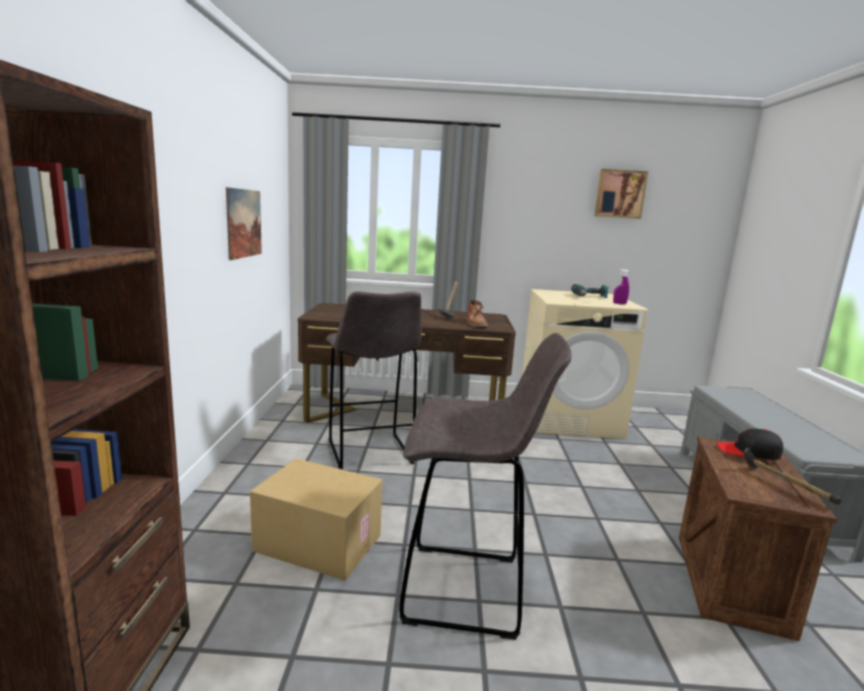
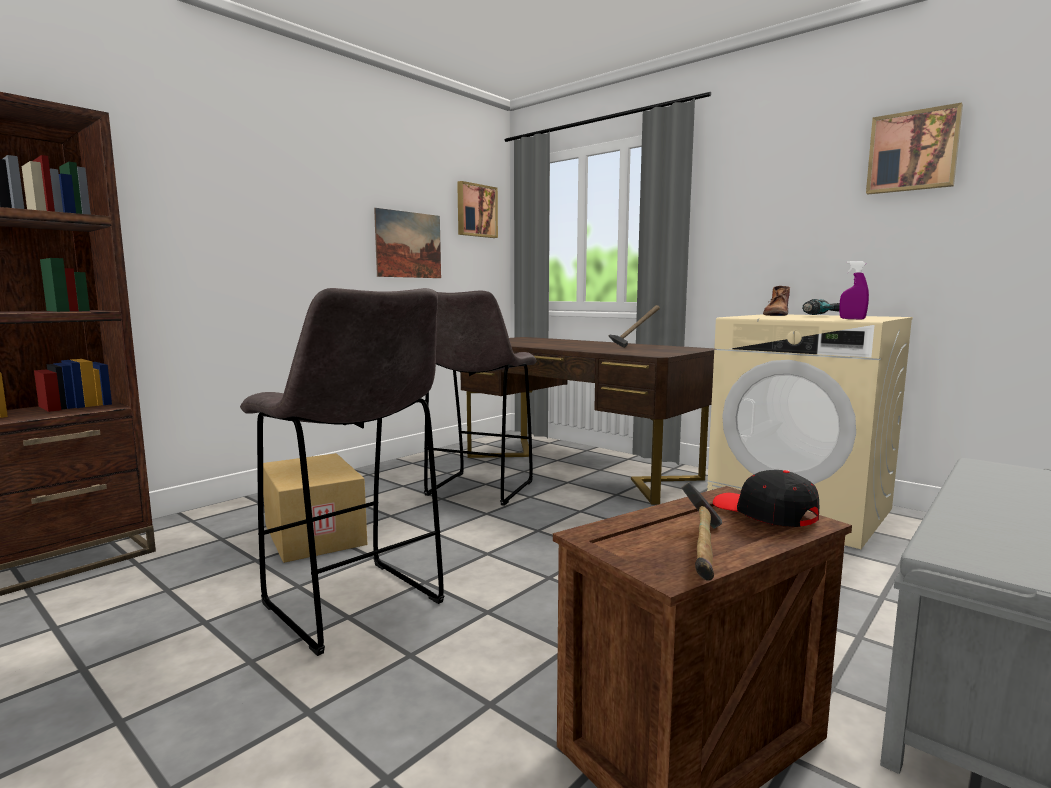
camera: 40 degrees right, 5 degrees down
(275, 183) = (476, 210): none -> picture
(476, 324) = (638, 351): brown boot -> brown boot (776, 315)

